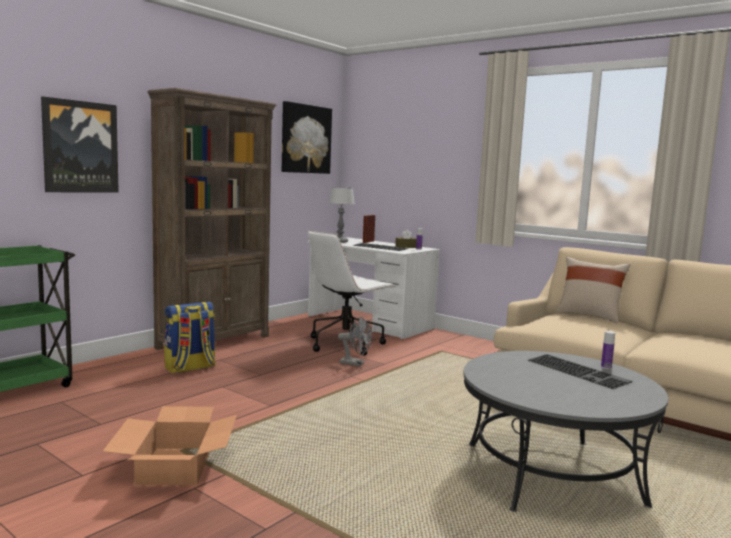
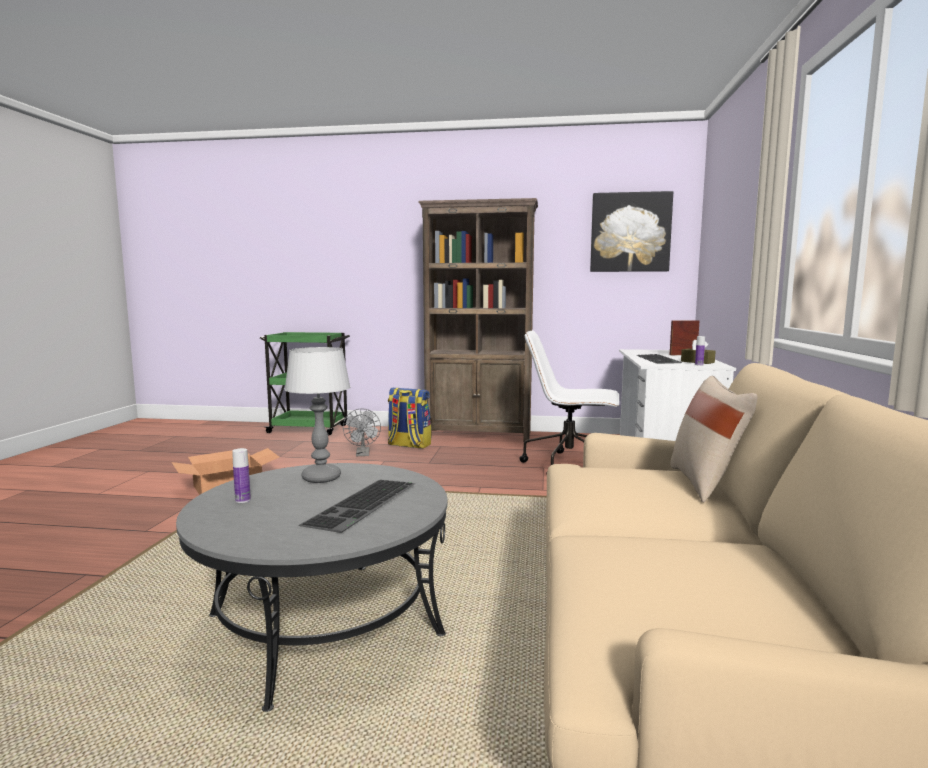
camera: 60 degrees right, 0 degrees up
(80, 147) = (376, 259): picture -> none
(340, 241) = (647, 352): table lamp -> table lamp (322, 478)
(355, 364) = (517, 480): grey fan -> grey fan (363, 454)
(606, 367) = (405, 516): bottle -> bottle (243, 500)

